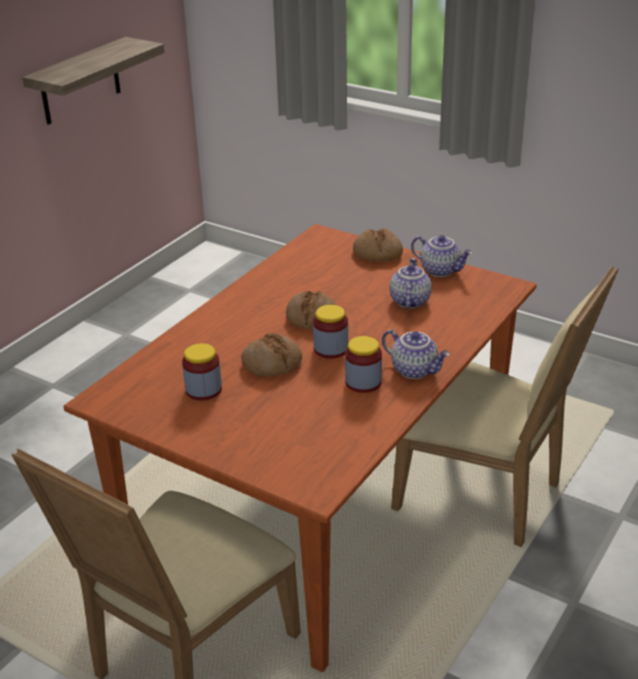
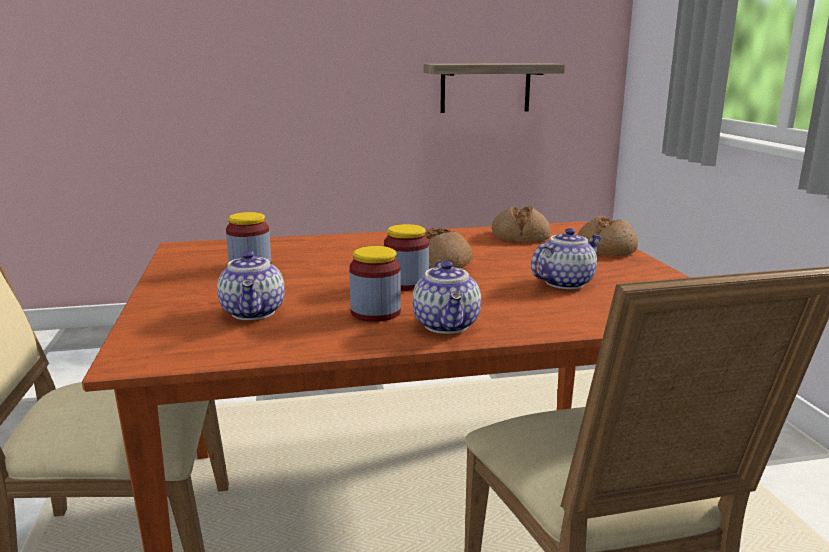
camera: 45 degrees right, 15 degrees down
(272, 363) = (337, 273): bread -> bread (520, 236)
(441, 270) = (654, 276): teapot -> teapot (255, 312)

